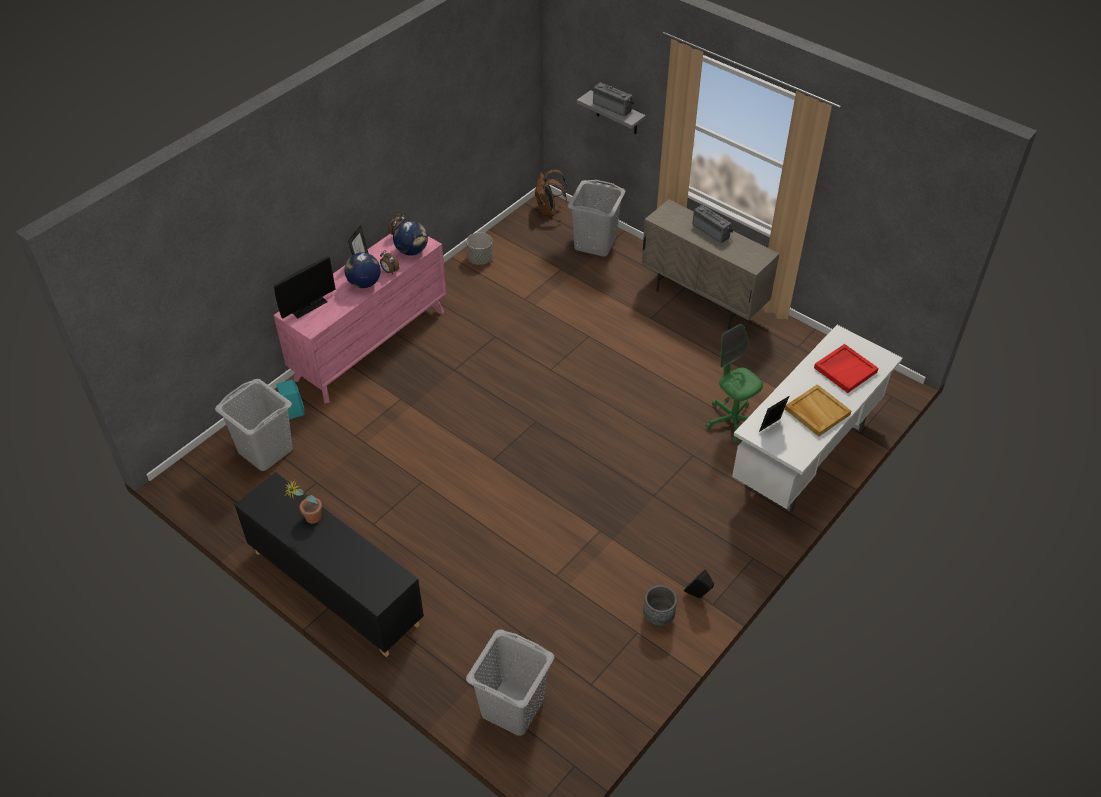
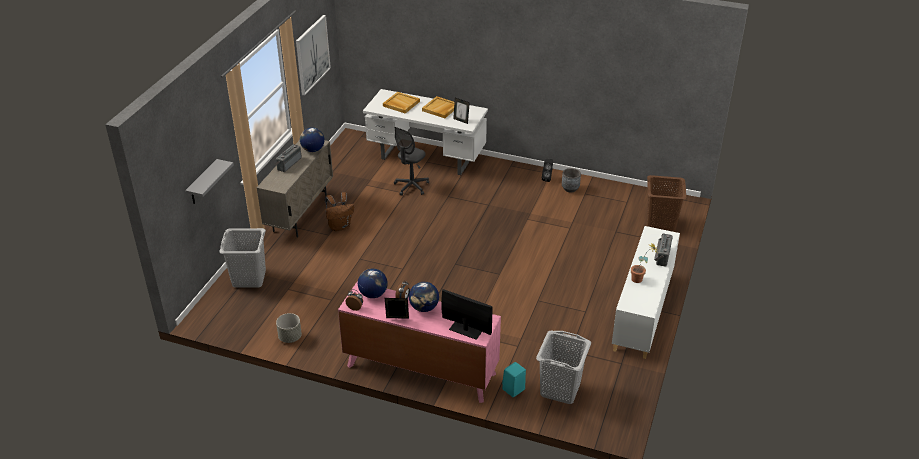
camera: 110 degrees left, 10 degrees down
(335, 588) = (642, 312): black cabinet -> white cabinet
(513, 707) = (660, 223): grey laundry basket -> brown laundry basket
(548, 211) = (211, 314): brown backpack -> brown backpack (340, 226)
(613, 106) = (208, 174): radio -> radio (661, 255)
(732, 421) = (411, 187): green office chair -> grey office chair
(738, 256) = (313, 150): none -> globe
(845, 369) = (401, 104): red tray -> beige tray
(882, 212) = (312, 54): none -> picture

